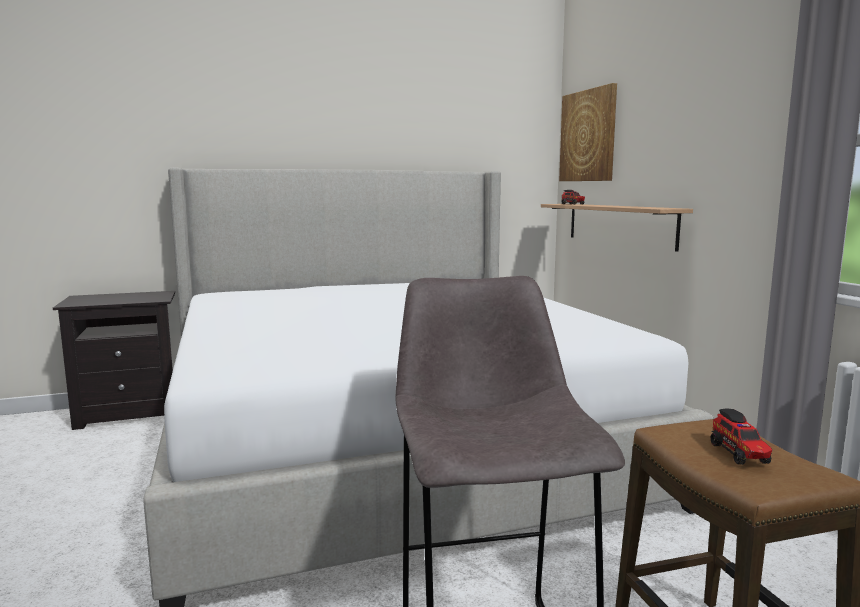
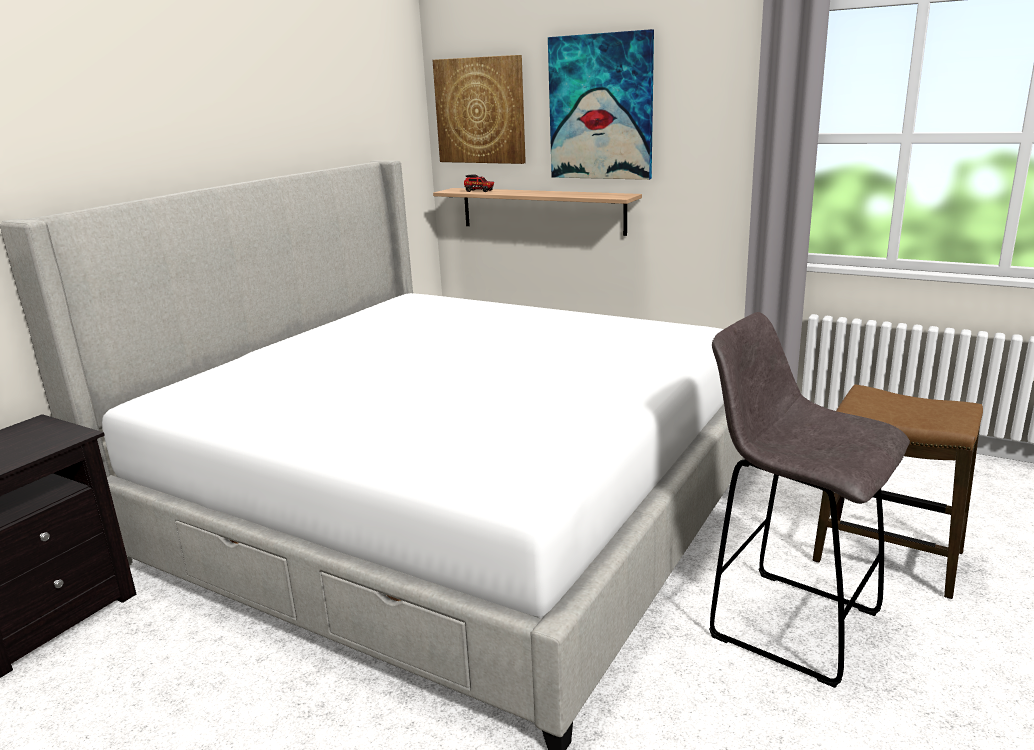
camera: 40 degrees left, 10 degrees up
(667, 124) = (601, 107): none -> picture
(740, 454) = (910, 408): toy truck -> none

